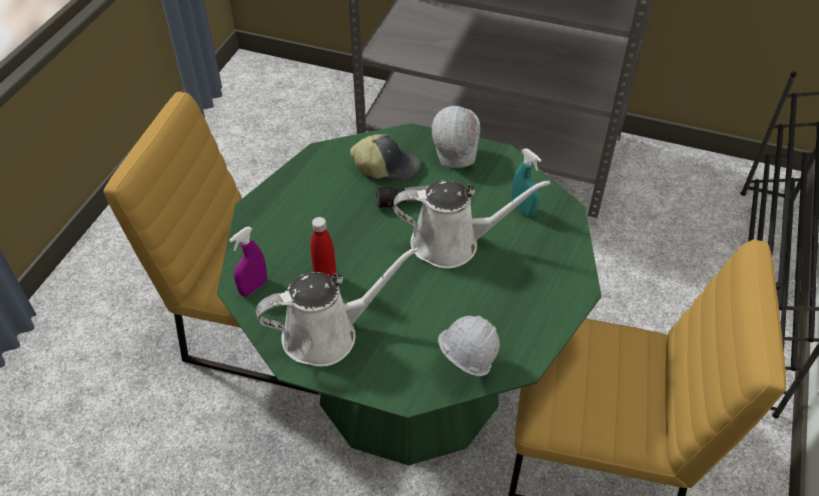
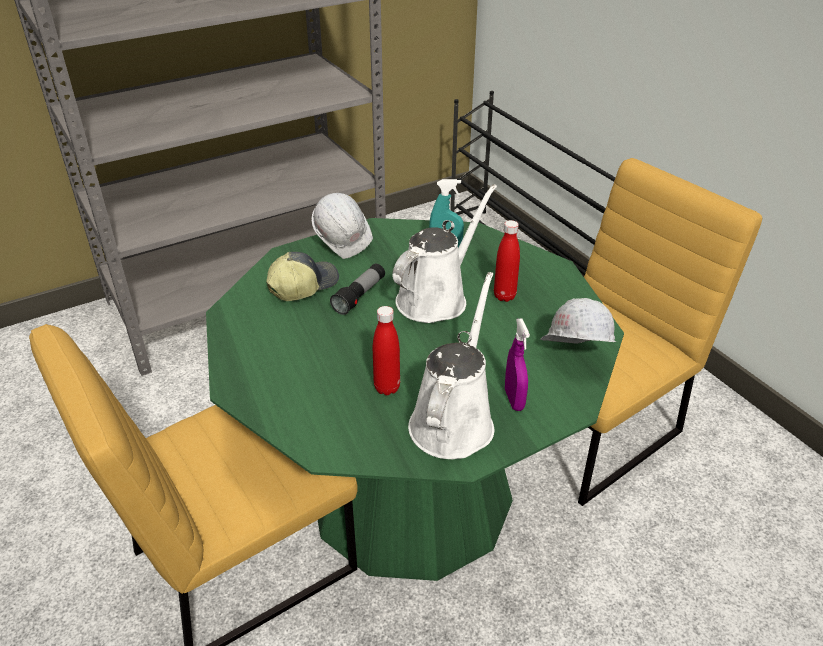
camera: 50 degrees left, 10 degrees down
(253, 287) = (338, 441): purple spray bottle -> purple spray bottle (514, 400)
(500, 280) = (504, 296): none -> red bottle

